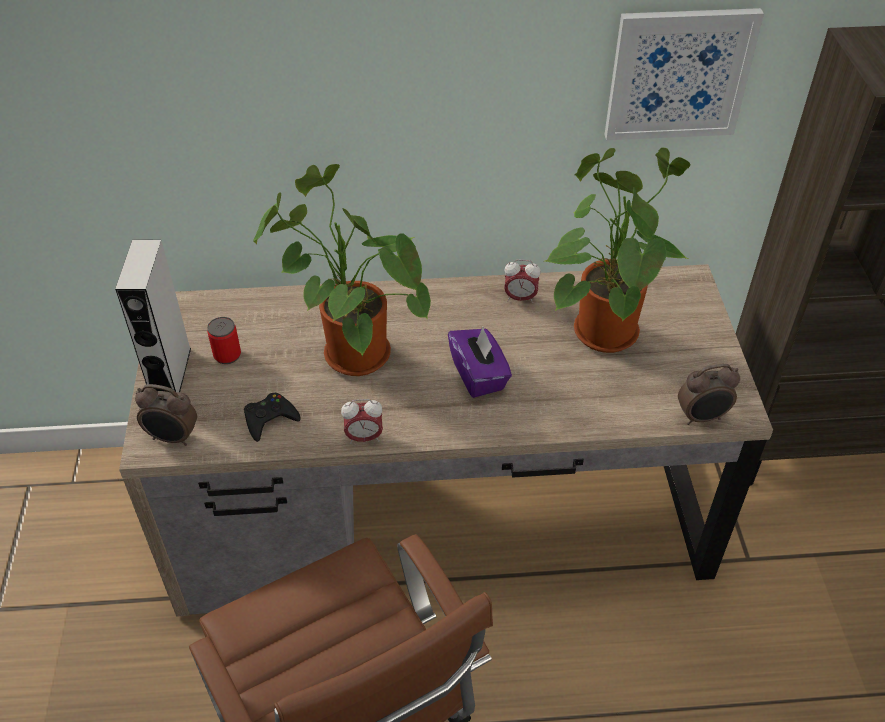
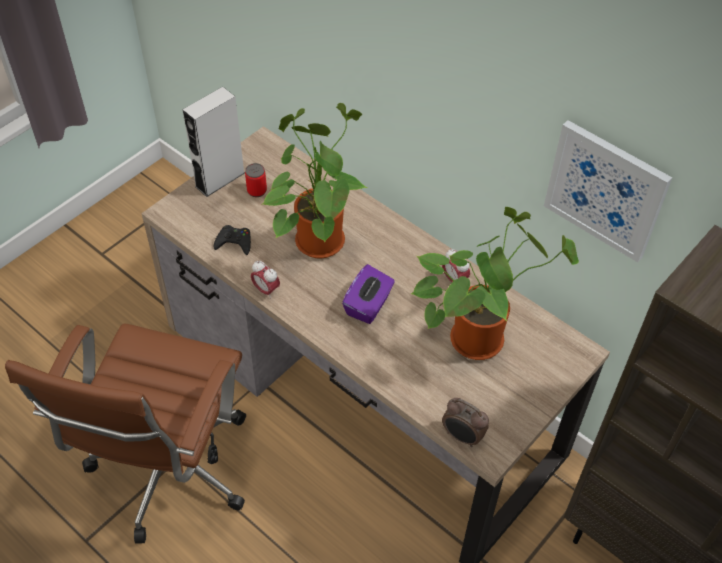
camera: 45 degrees right, 5 degrees up
(173, 438) = (181, 216): alarm clock -> none

